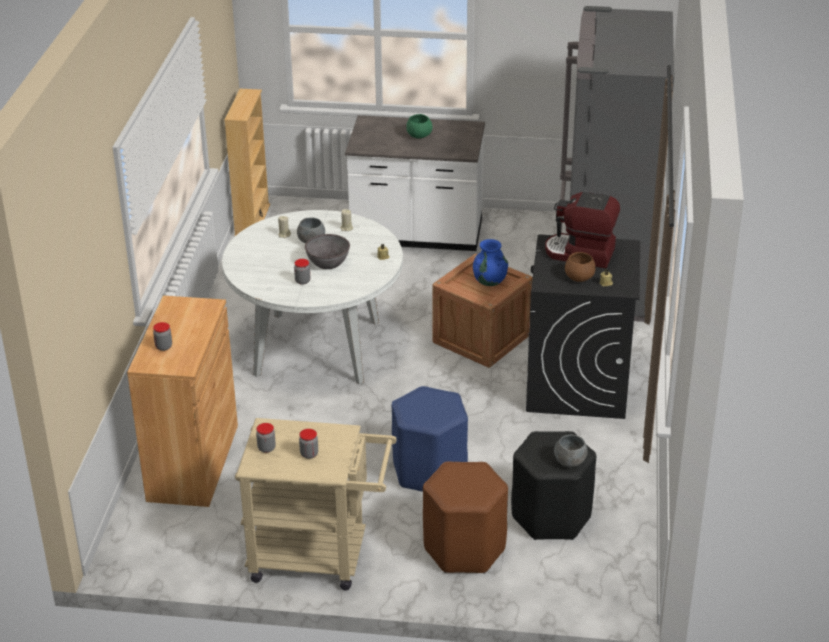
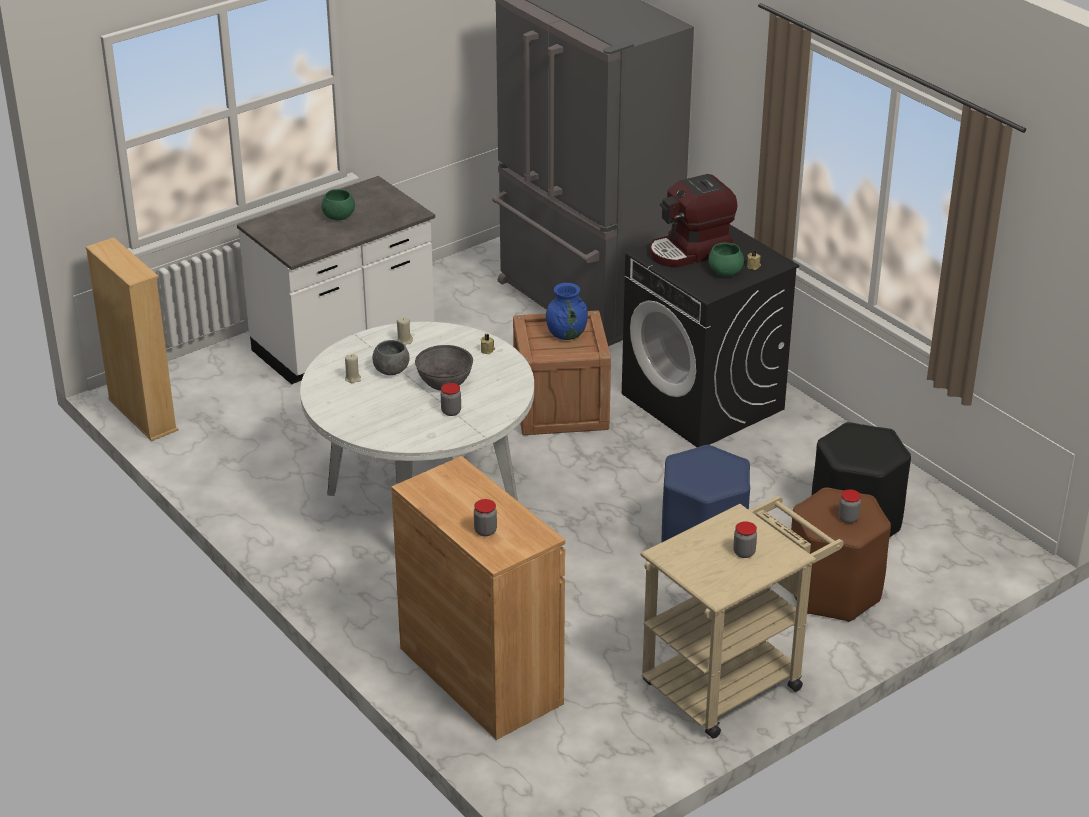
camera: 45 degrees left, 0 degrees up
(266, 448) = (700, 571): jar -> jar (848, 518)
(569, 462) = (887, 447): grey bowl -> none
(579, 278) = (725, 272): brown bowl -> green bowl

